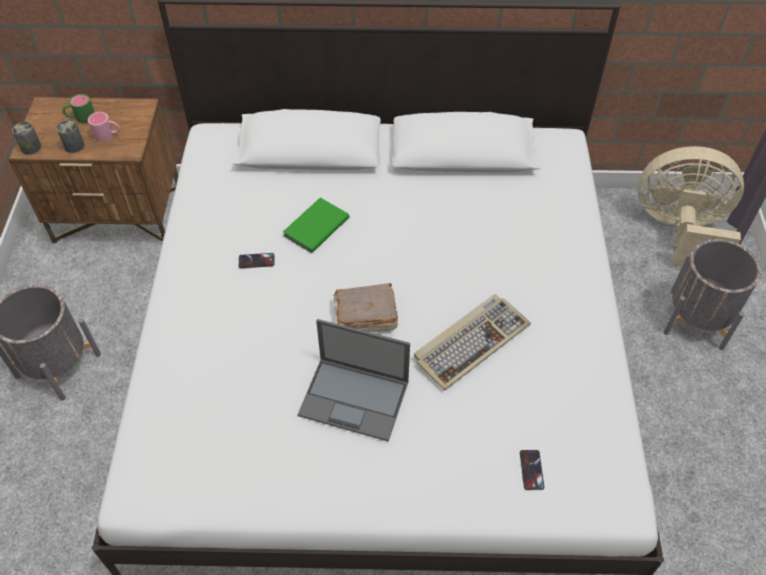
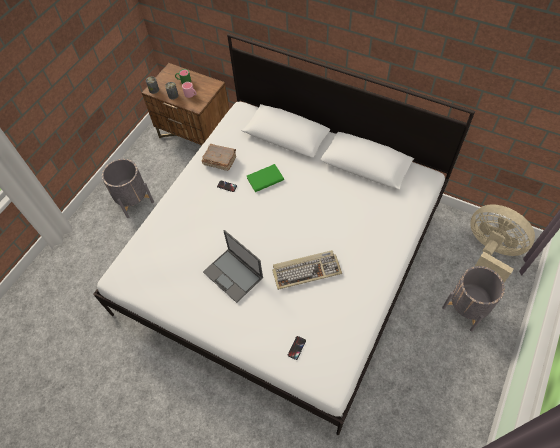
camera: 30 degrees right, 5 degrees up
(364, 317) = (261, 236): brown book -> brown book (219, 161)

